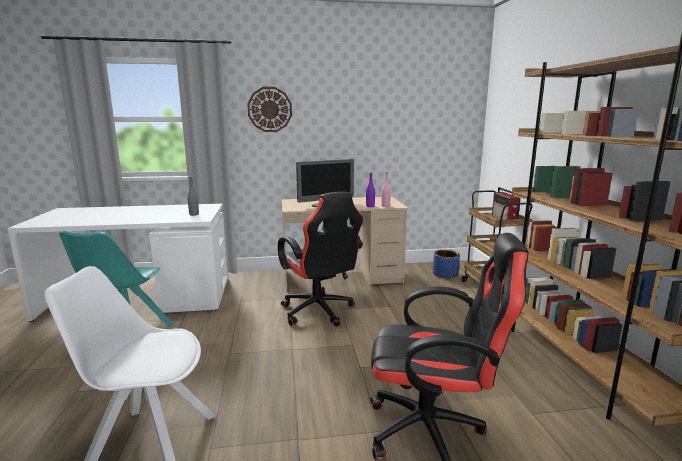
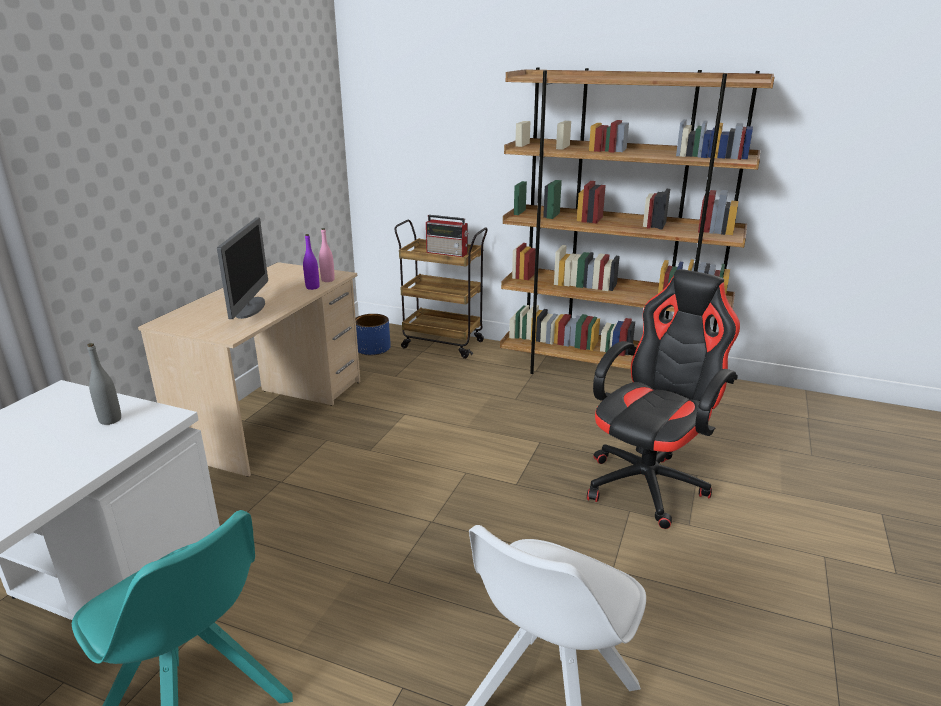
camera: 60 degrees left, 10 degrees up
(269, 109) = (75, 148): wall clock -> none
(319, 314) = (363, 470): black office chair -> none

